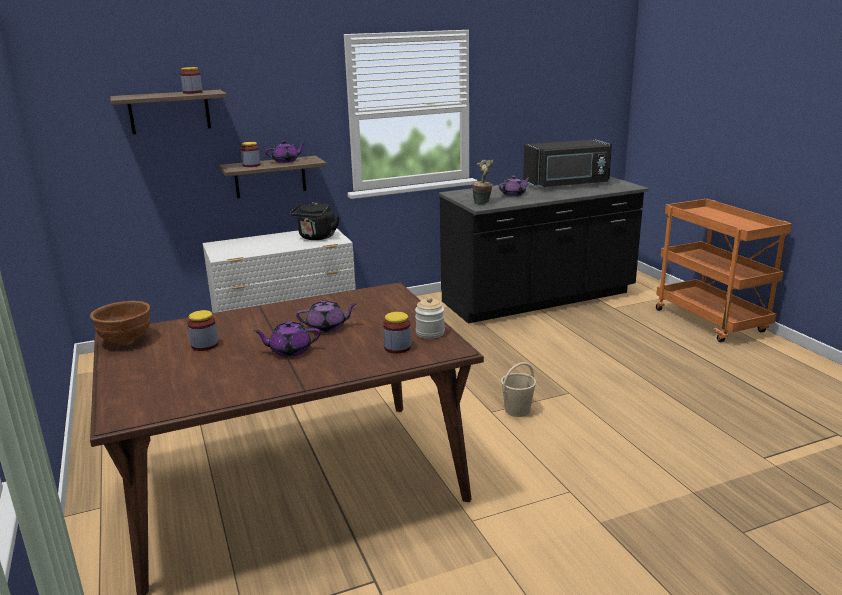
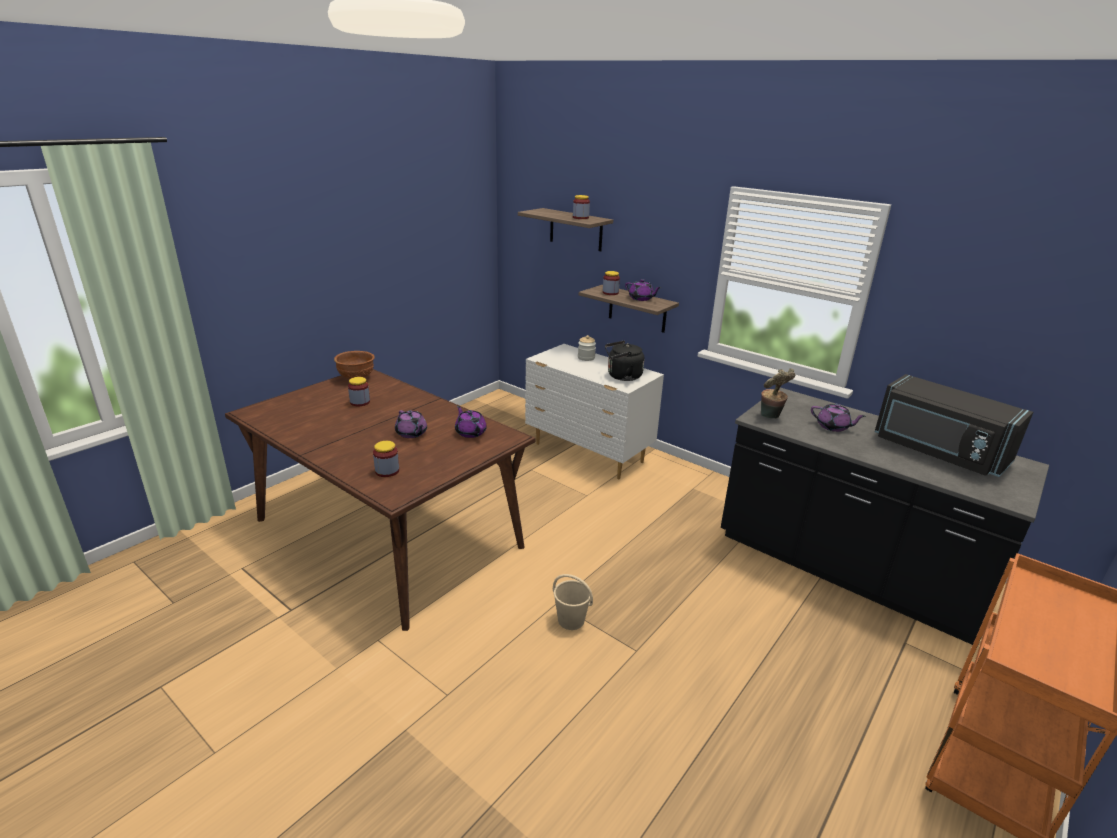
camera: 60 degrees right, 5 degrees up
(290, 351) = (363, 432): purple teapot -> purple teapot (470, 432)
(430, 333) = (423, 478): jar -> jar (586, 358)

